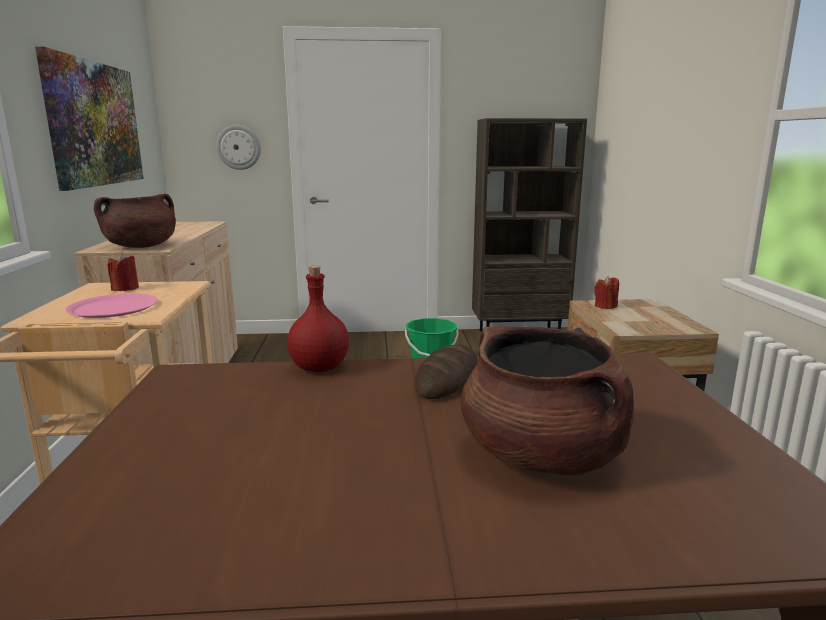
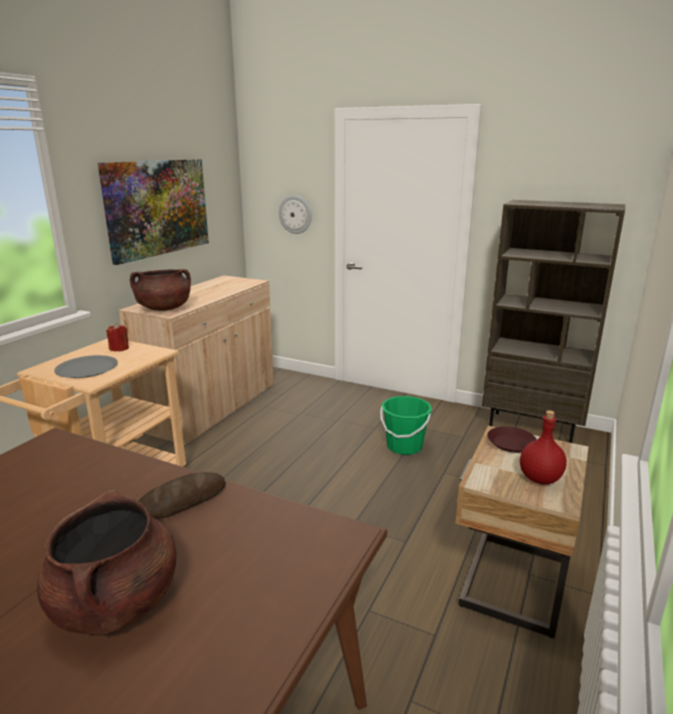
camera: 30 degrees right, 5 degrees up
(113, 307) = (86, 368): pink plate -> grey plate
(319, 368) = (125, 461): red bottle -> red bottle (539, 478)
(605, 306) = (511, 443): red candle -> brown plate

